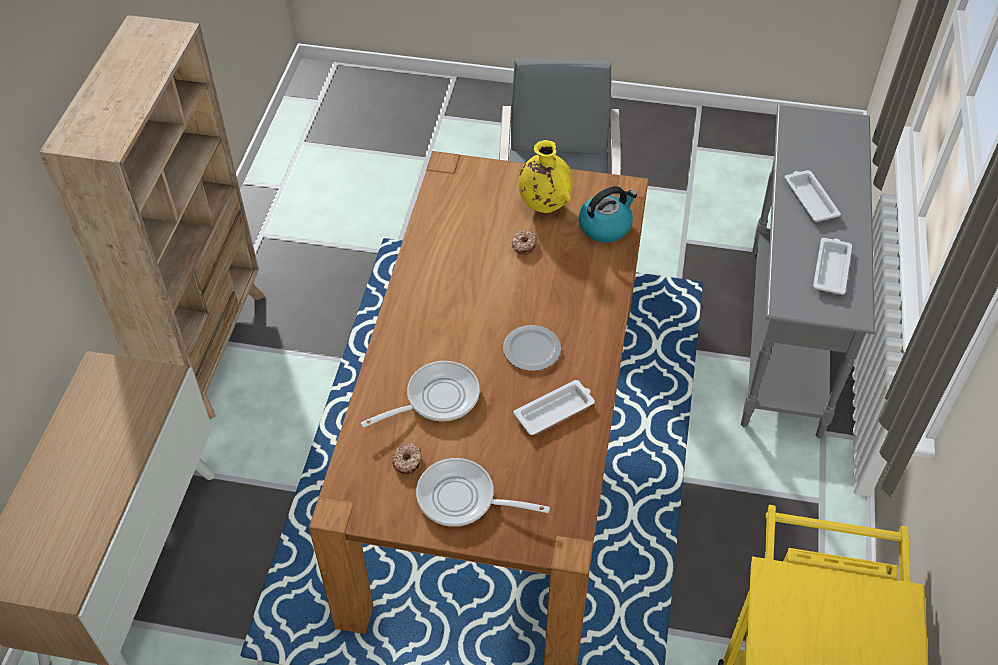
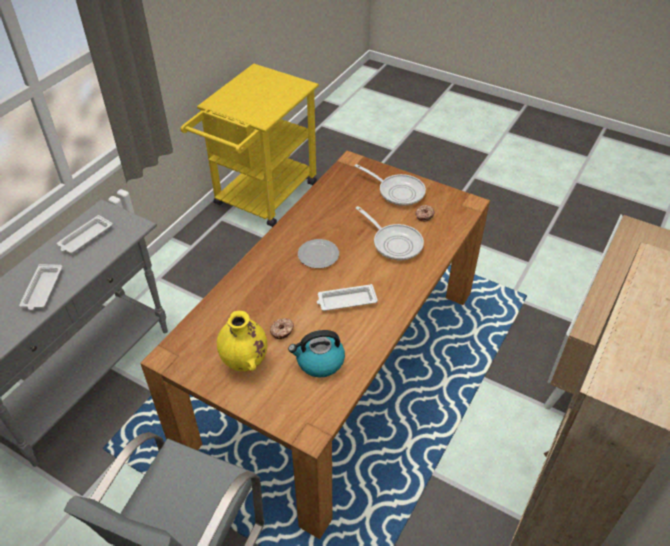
camera: 160 degrees left, 5 degrees down
(436, 398) = (394, 243): frying pan -> frying pan turned 120 degrees counterclockwise
(555, 410) = (322, 218): white tray -> white tray (346, 301)
(605, 226) = (208, 328): kettle -> kettle (319, 362)

